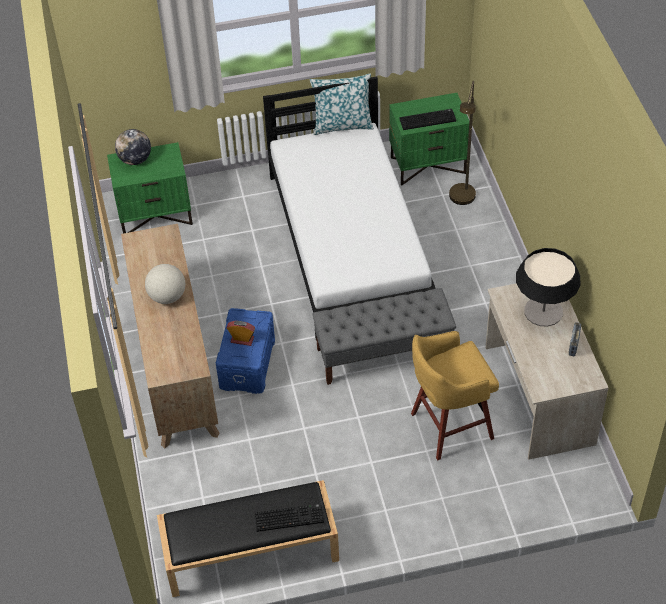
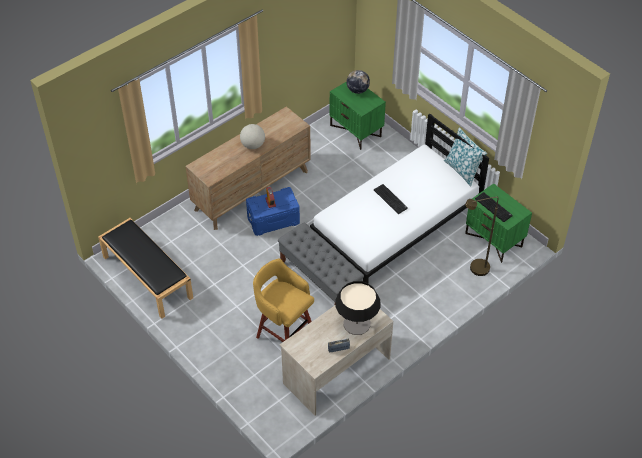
camera: 60 degrees right, 0 degrees up
(289, 517) = (154, 271): keyboard -> keyboard (391, 199)

